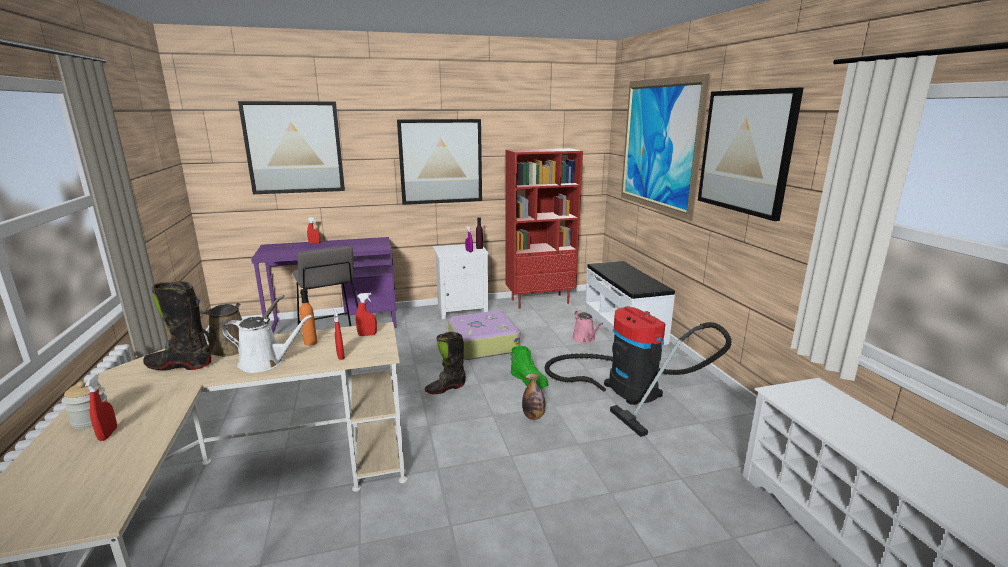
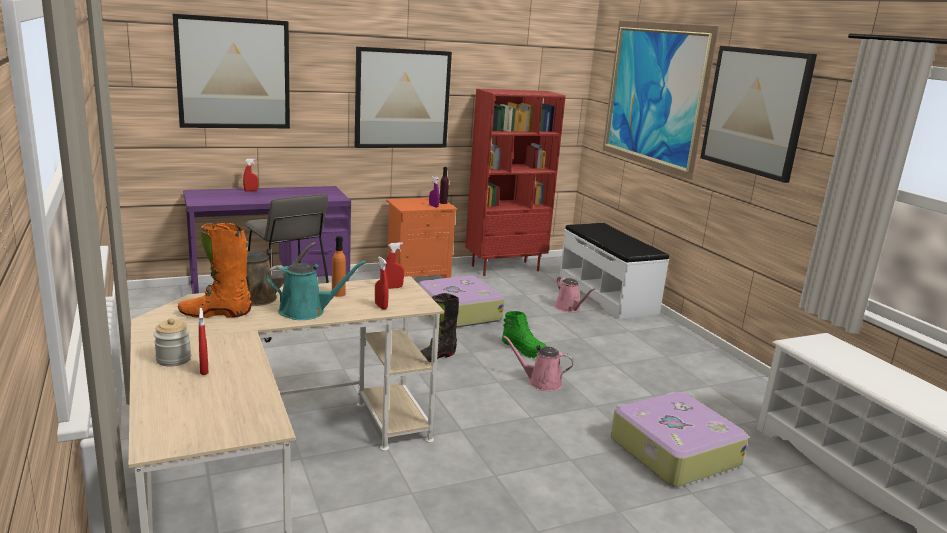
camera: 10 degrees left, 0 degrees up
(180, 365) = (215, 313): black boot -> orange boot
(265, 362) = (307, 311): white watering can -> turquoise watering can
(462, 310) = (418, 276): white nightstand -> orange nightstand
(533, 416) = (541, 382): bottle -> pink watering can
(626, 387) = (628, 355): vacuum cleaner -> none
(644, 501) = (672, 451): none -> suitcase

